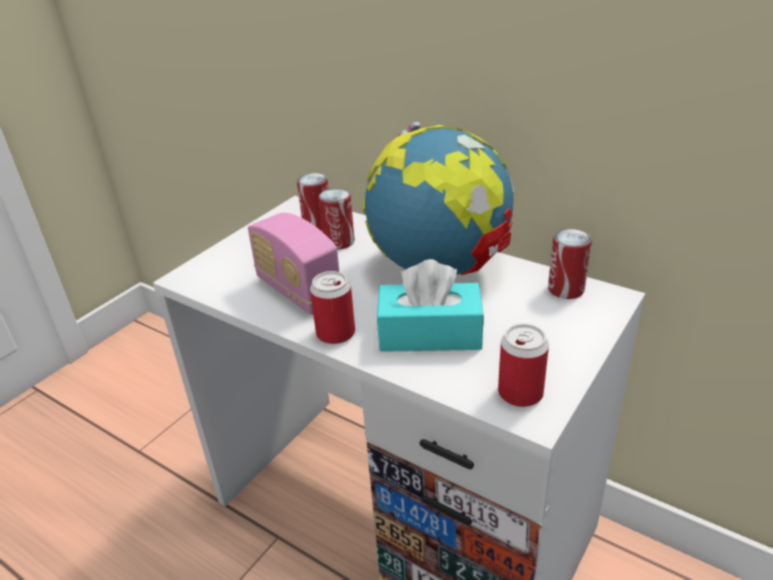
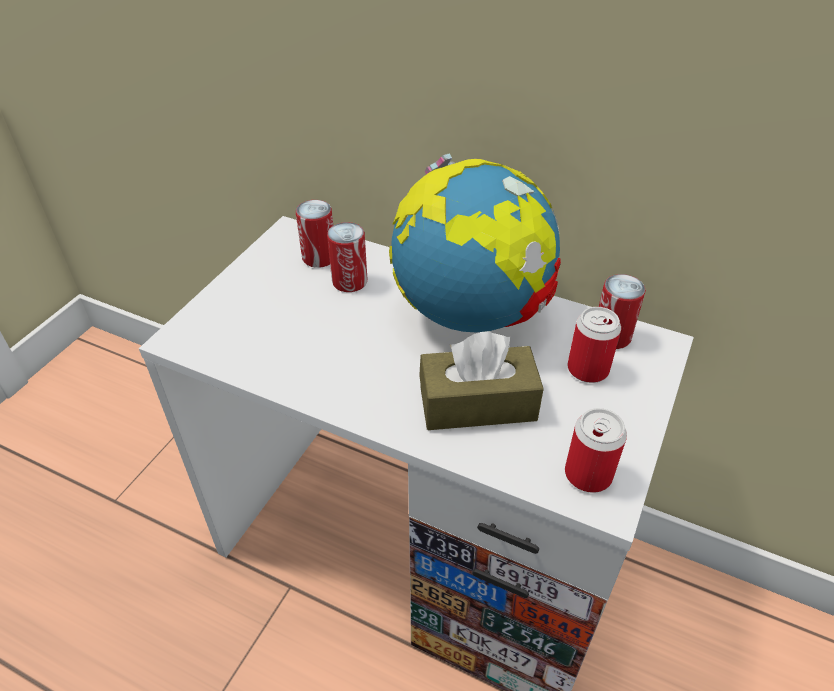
camera: 10 degrees left, 10 degrees up
(298, 290) = (317, 352): radio -> none
(335, 333) = (372, 409): can -> can (588, 369)
(430, 334) = (477, 403): turquoise tissue box -> brown tissue box

